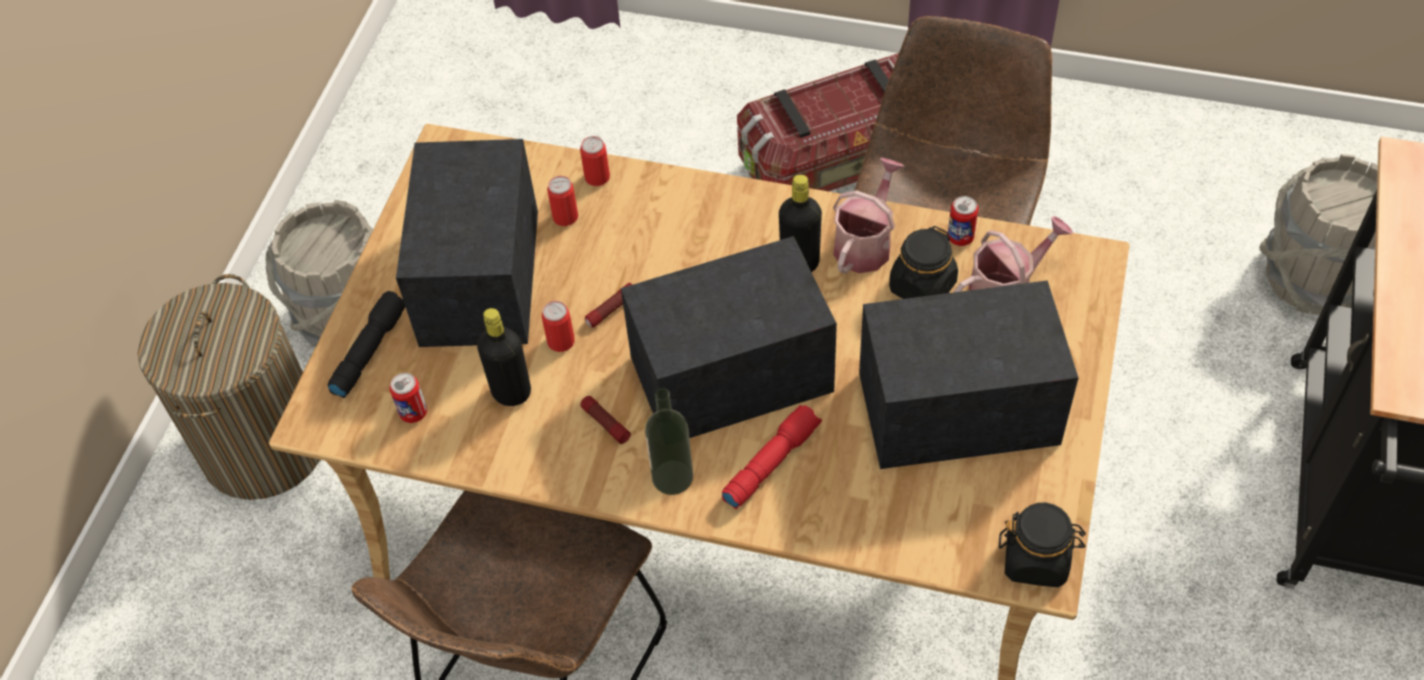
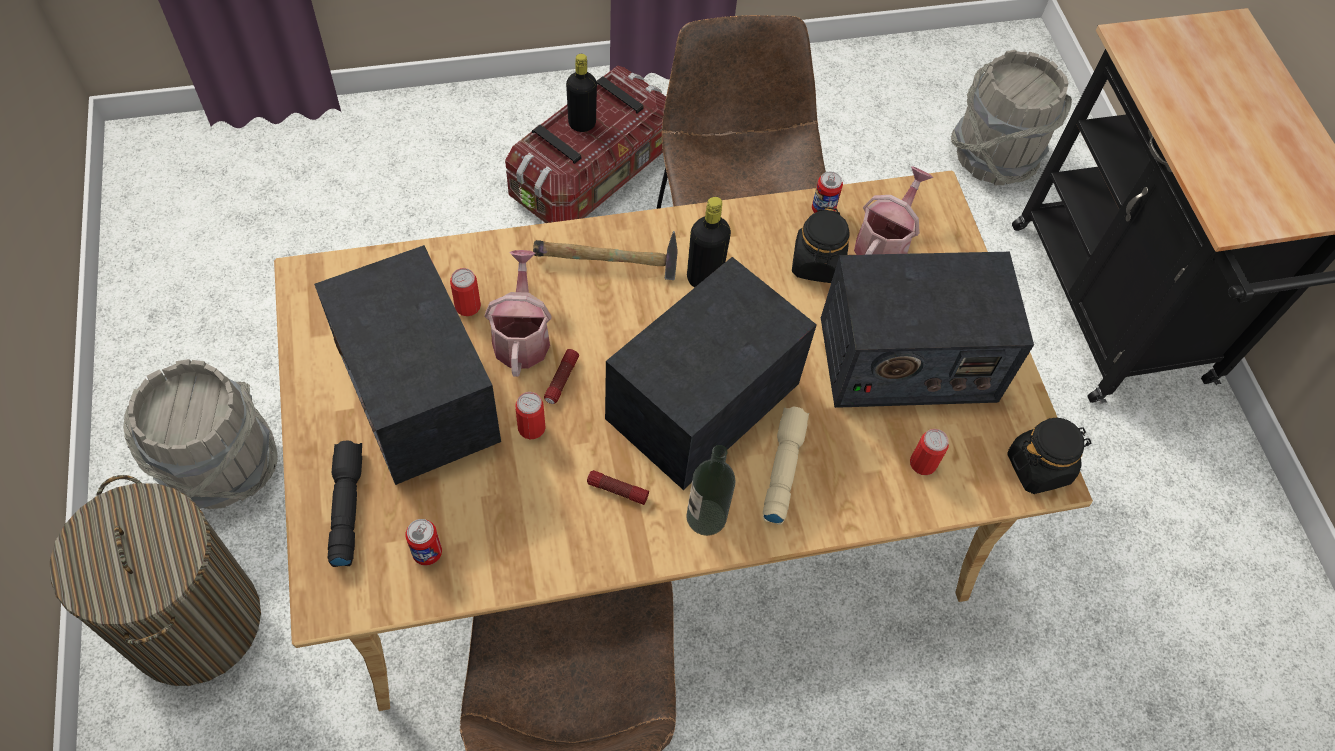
camera: 35 degrees left, 5 degrees up
(511, 392) = (512, 495): black bottle -> black bottle (582, 124)
(597, 177) = (476, 258): can -> can (923, 463)
(716, 222) = (610, 265): none -> hammer
(770, 462) = (782, 468): red flashlight -> beige flashlight
(865, 243) = (749, 240): watering can -> watering can (521, 336)
(959, 408) = (906, 359): radio -> radio turned 150 degrees counterclockwise

